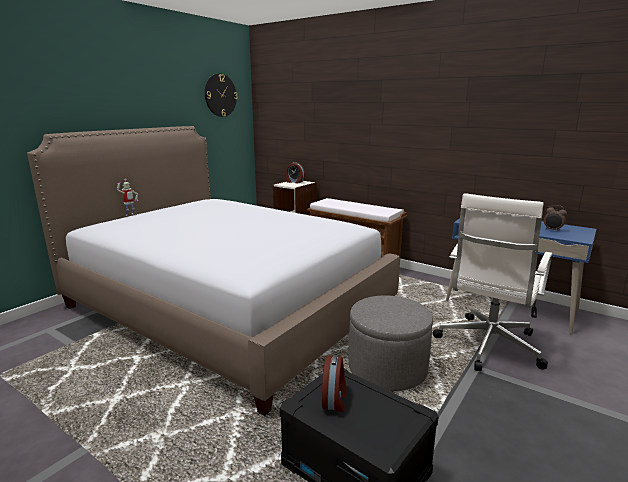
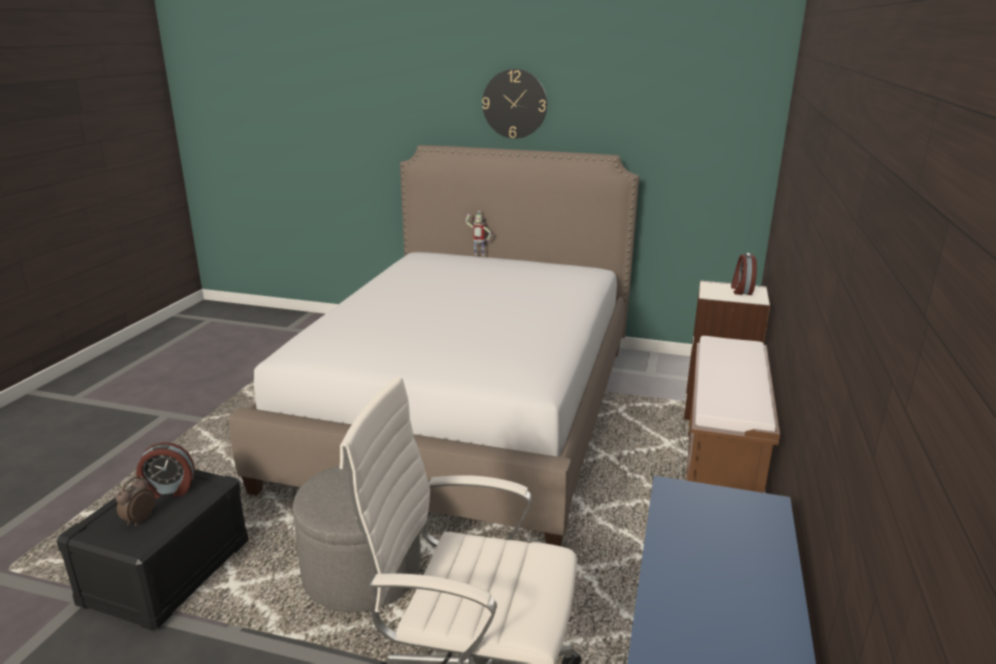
camera: 70 degrees right, 5 degrees up
(220, 95) = (703, 108): wall clock -> wall clock (514, 104)
(552, 230) = (713, 630): alarm clock -> alarm clock (139, 520)

